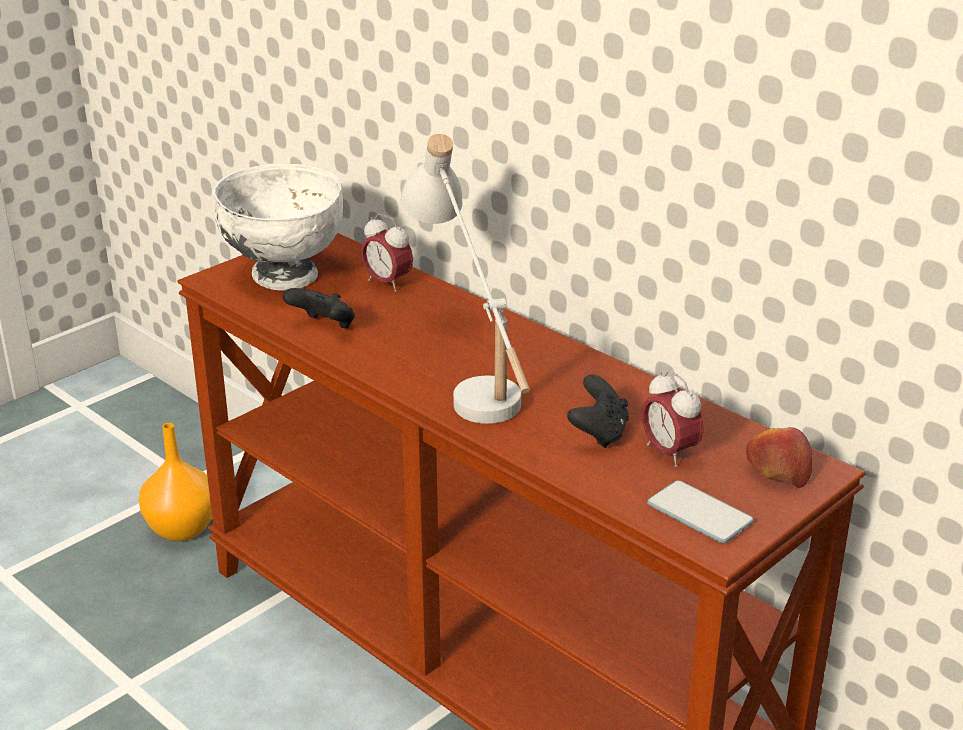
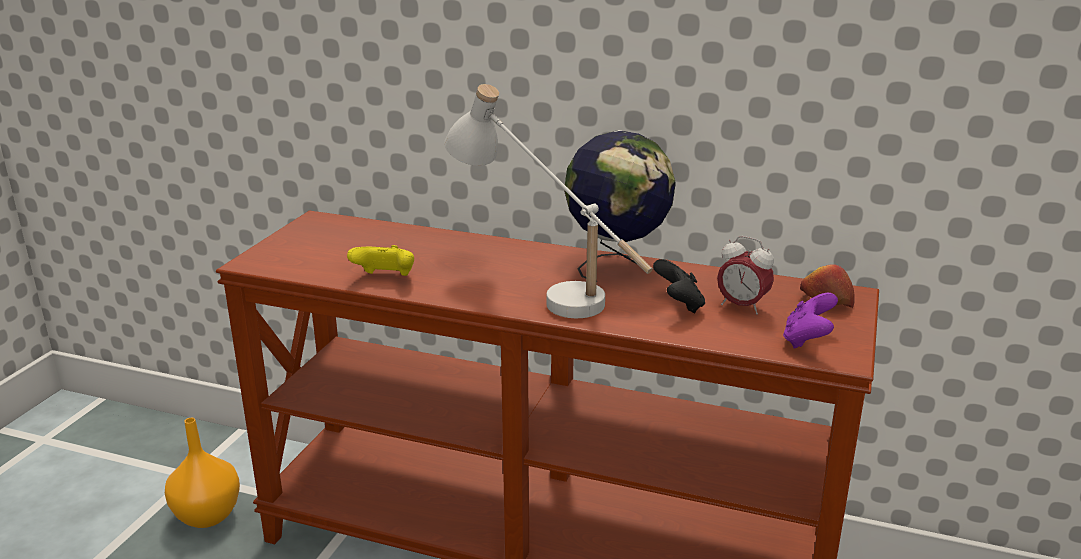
camera: 25 degrees left, 5 degrees down
(284, 277) = (314, 250): white bowl -> none
(324, 327) = (385, 278): black game controller -> yellow game controller
(387, 283) = (408, 239): alarm clock -> none
(580, 366) = (617, 265): none -> globe
(699, 514) = (807, 340): phone -> purple game controller

